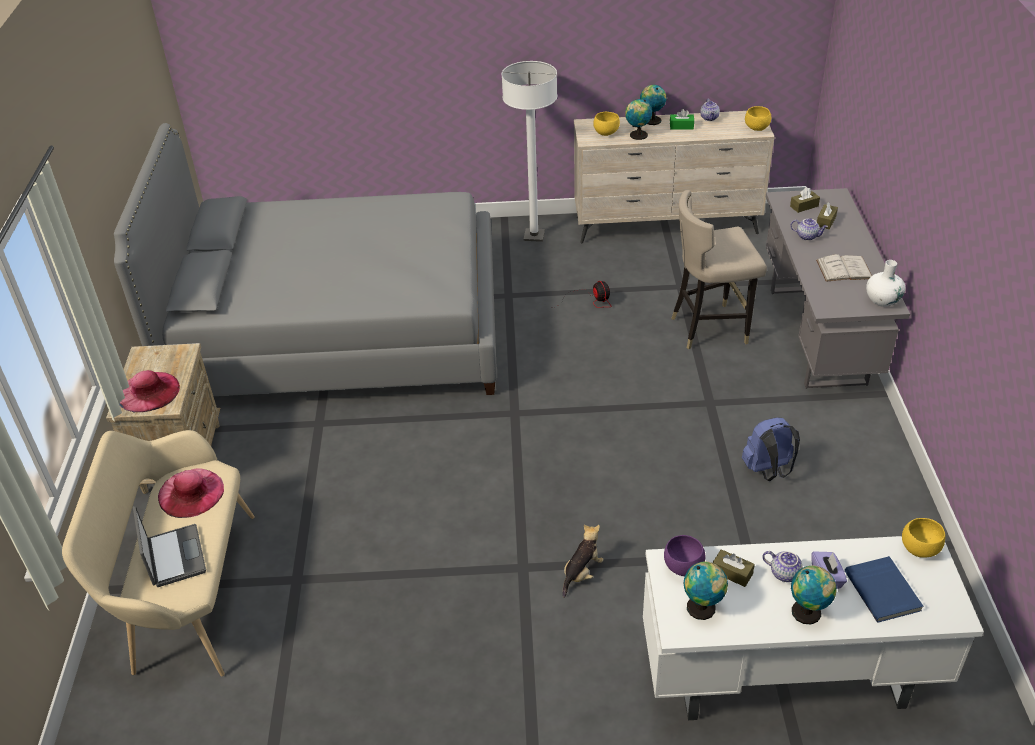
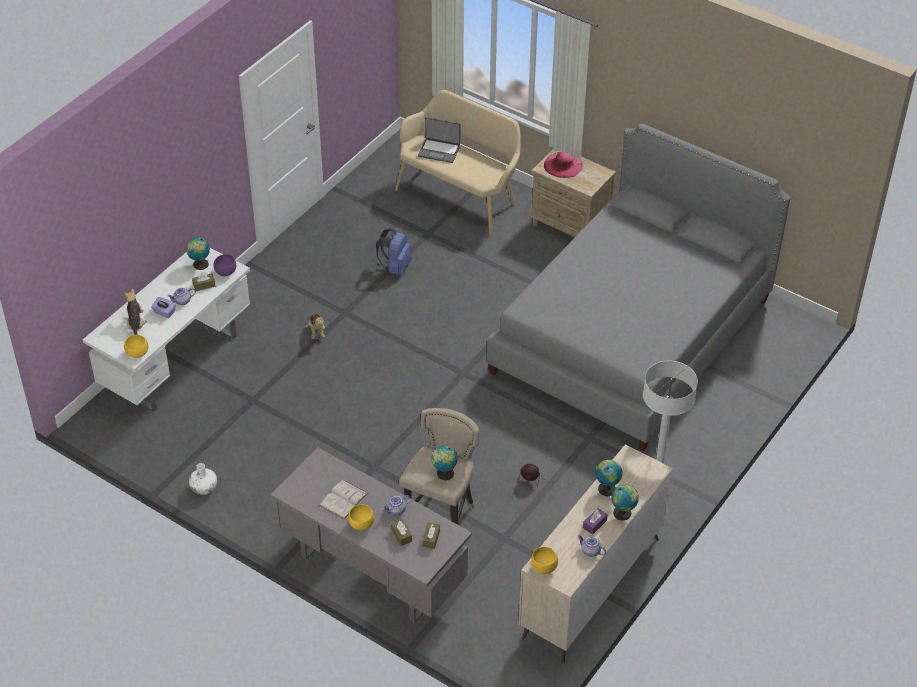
camera: 125 degrees right, 5 degrees up
(191, 493) = (479, 169): pink hat -> none
(606, 133) = (630, 472): yellow bowl -> yellow bowl (362, 525)
(681, 126) = (594, 524): green tissue box -> purple tissue box
(768, 470) = (294, 452): blue backpack -> blue backpack (395, 267)
(808, 612) = (157, 294): globe -> globe (444, 474)
(882, 300) = (295, 491): white vase -> white vase (204, 488)
(883, 590) = (136, 325): blue book -> plush toy

